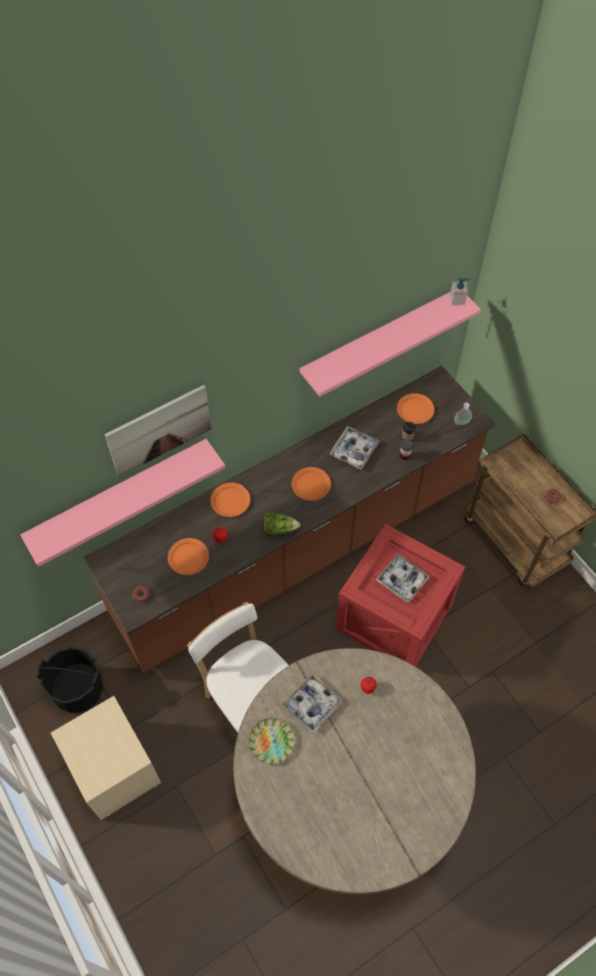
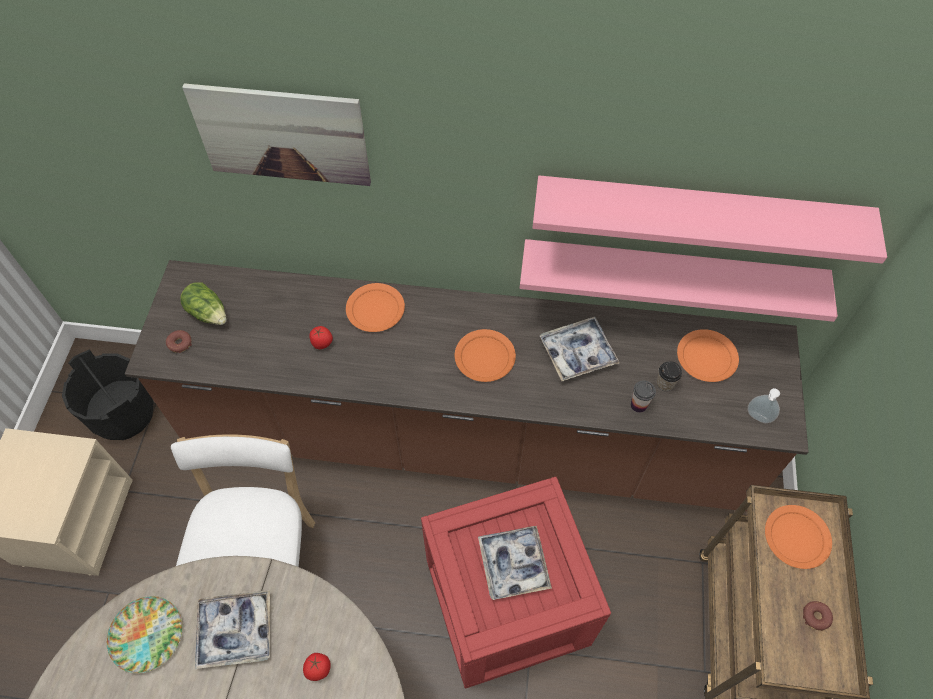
camera: 40 degrees right, 0 degrees up
(119, 495) = (222, 203): pink shelf -> pink shelf (670, 271)
(188, 557) = (267, 339): orange plate -> orange plate (796, 537)
(279, 528) = (397, 381): lettuce -> lettuce (209, 313)
(457, 300) = (858, 223): soap dispenser -> none

